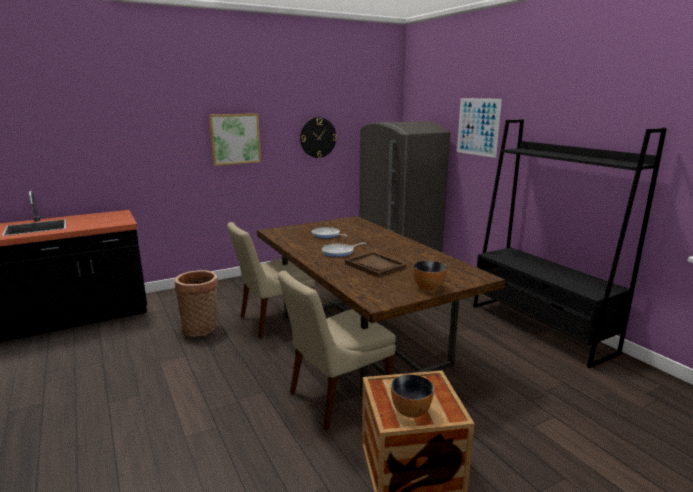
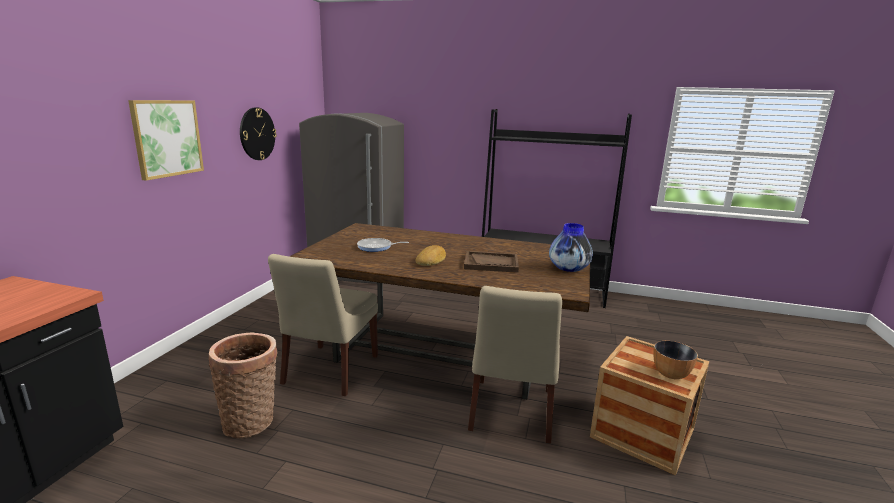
camera: 45 degrees left, 0 degrees up
(339, 252) = (431, 260): frying pan -> bread
(428, 288) = (568, 269): bowl -> vase
(478, 127) = (439, 117): picture -> none

